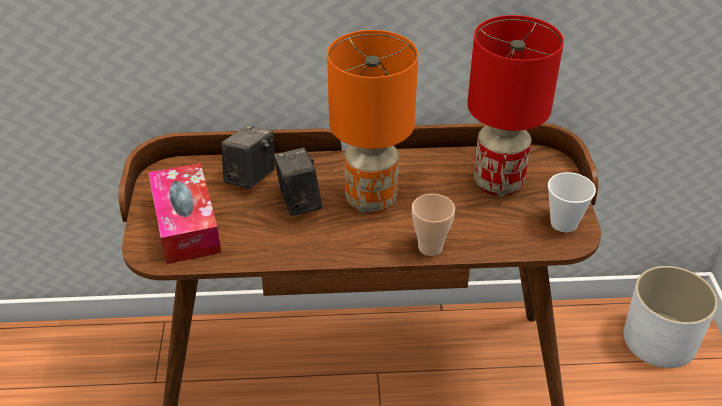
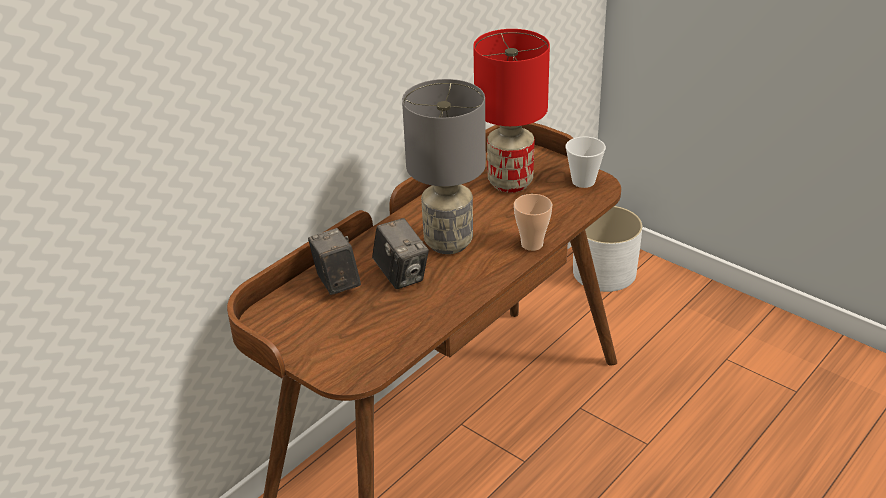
camera: 45 degrees left, 5 degrees down
(186, 224) = (343, 342): tissue box -> none
(299, 202) = (401, 275): camera -> camera turned 150 degrees counterclockwise
(372, 201) = (449, 242): orange table lamp -> grey table lamp

